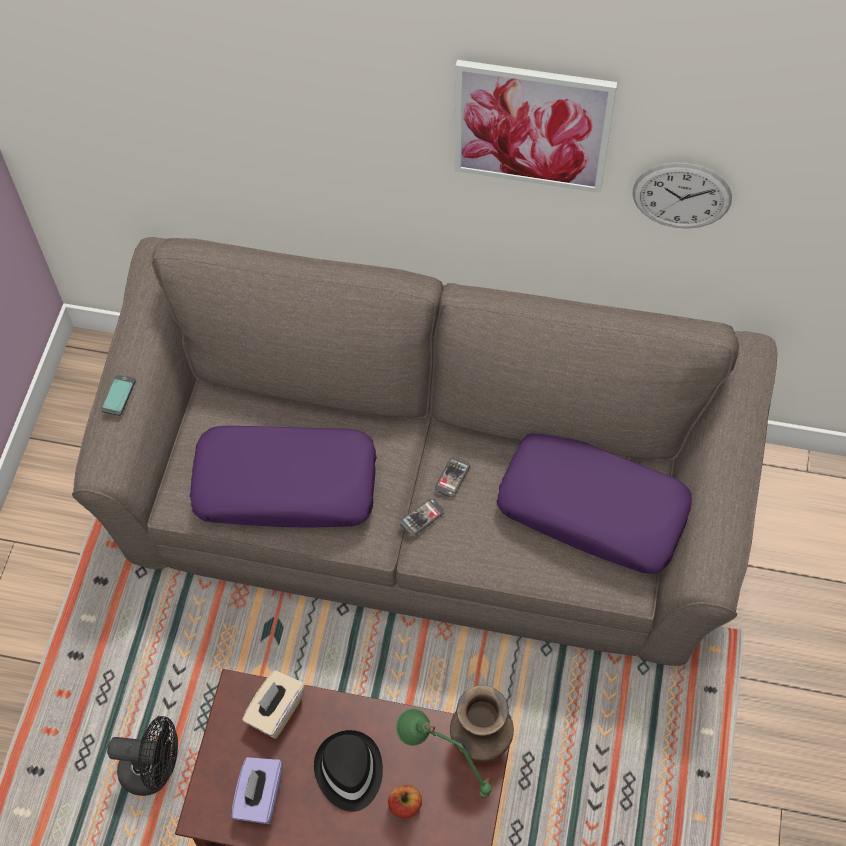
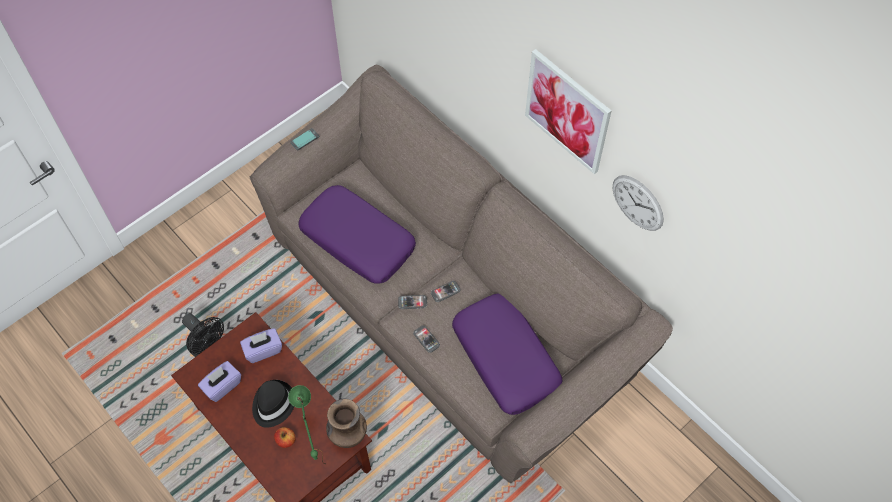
camera: 35 degrees right, 0 degrees up
(276, 711) = (263, 350): beige tissue box -> purple tissue box
(478, 552) = (426, 339): none -> phone

